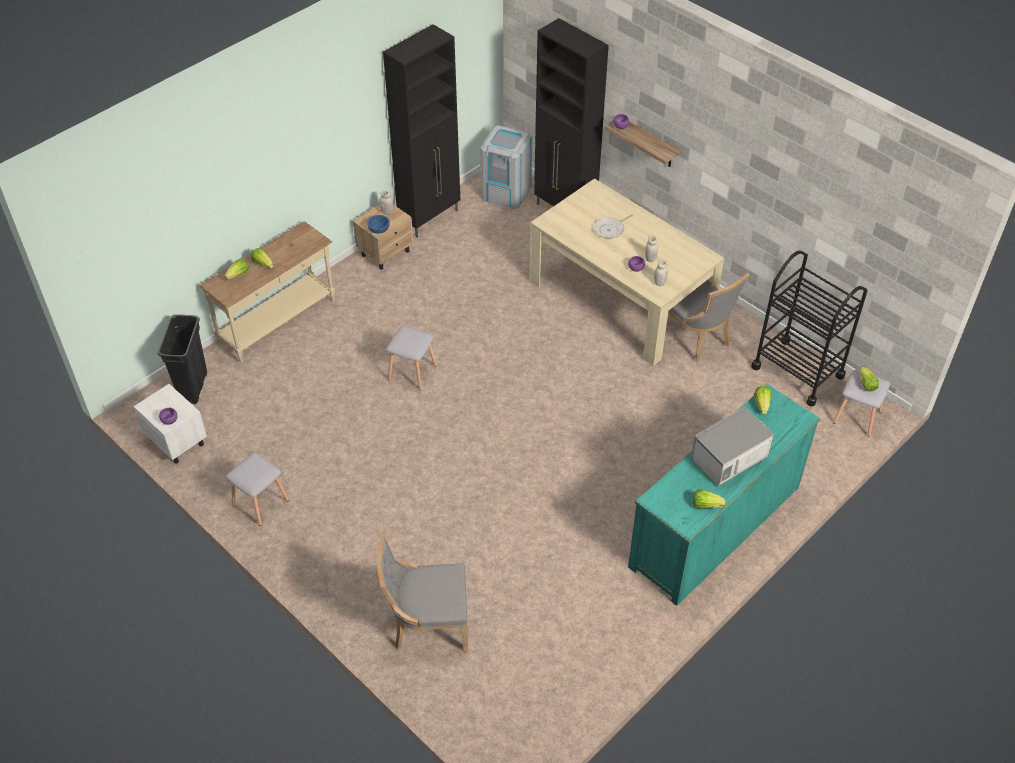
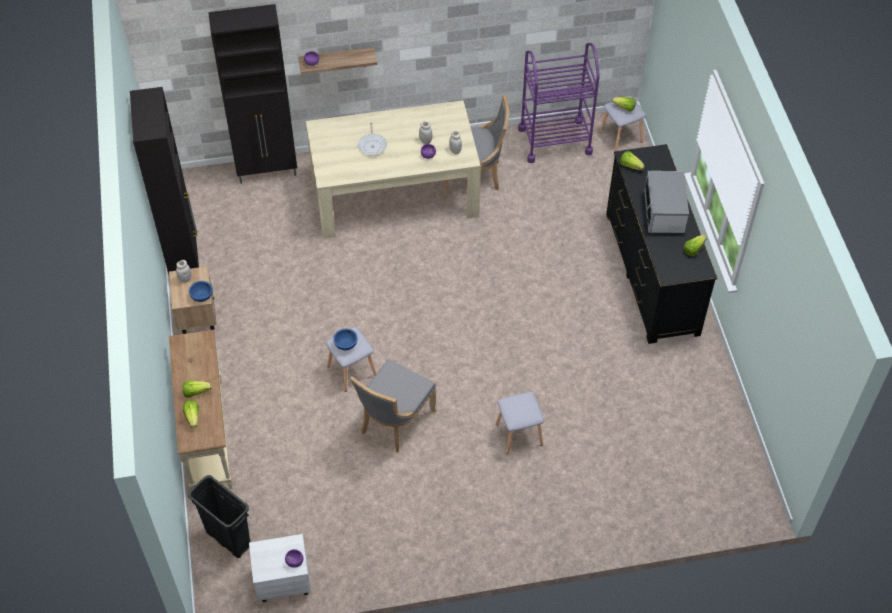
camera: 55 degrees left, 5 degrees up
(259, 502) = (402, 550): grey stool -> grey stool (518, 435)
(407, 338) = (346, 344): none -> blue bowl
(428, 624) = (609, 495): grey chair -> grey chair (394, 422)
(506, 192) = (206, 194): grey trash can -> none
(715, 526) = (651, 273): turquoise dresser -> black dresser
(797, 371) = (555, 140): black cart -> purple cart

